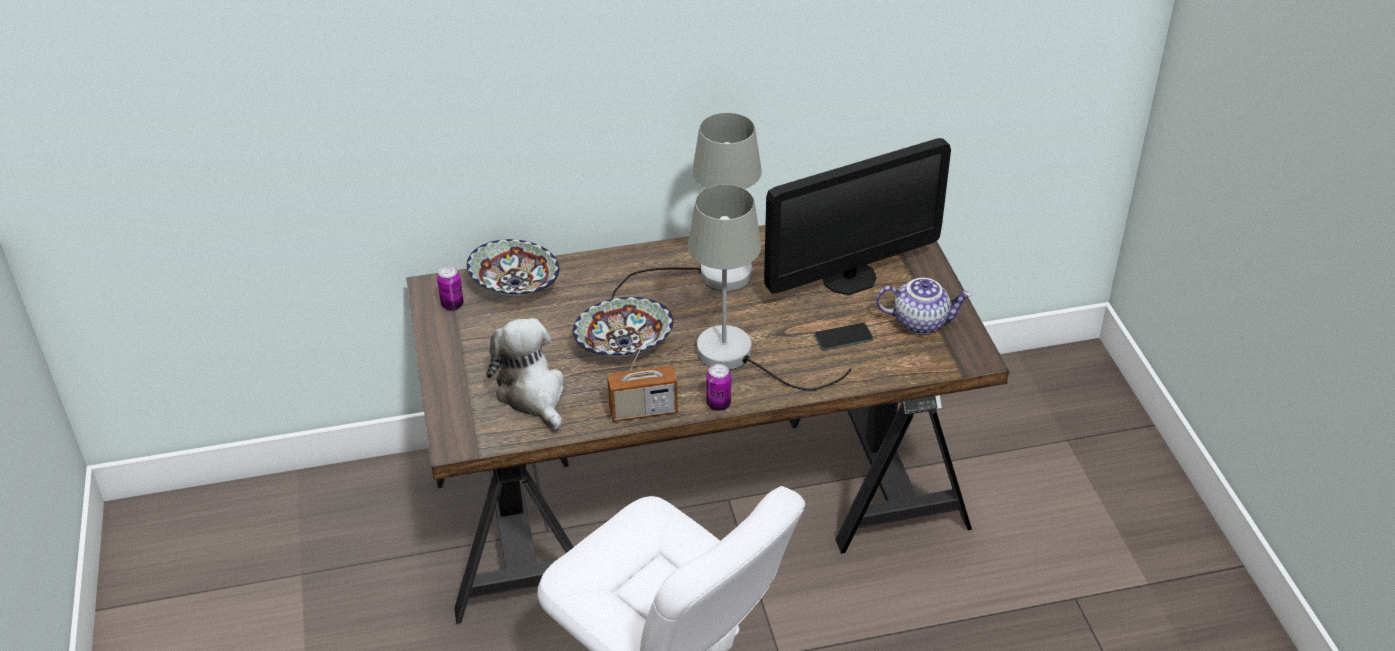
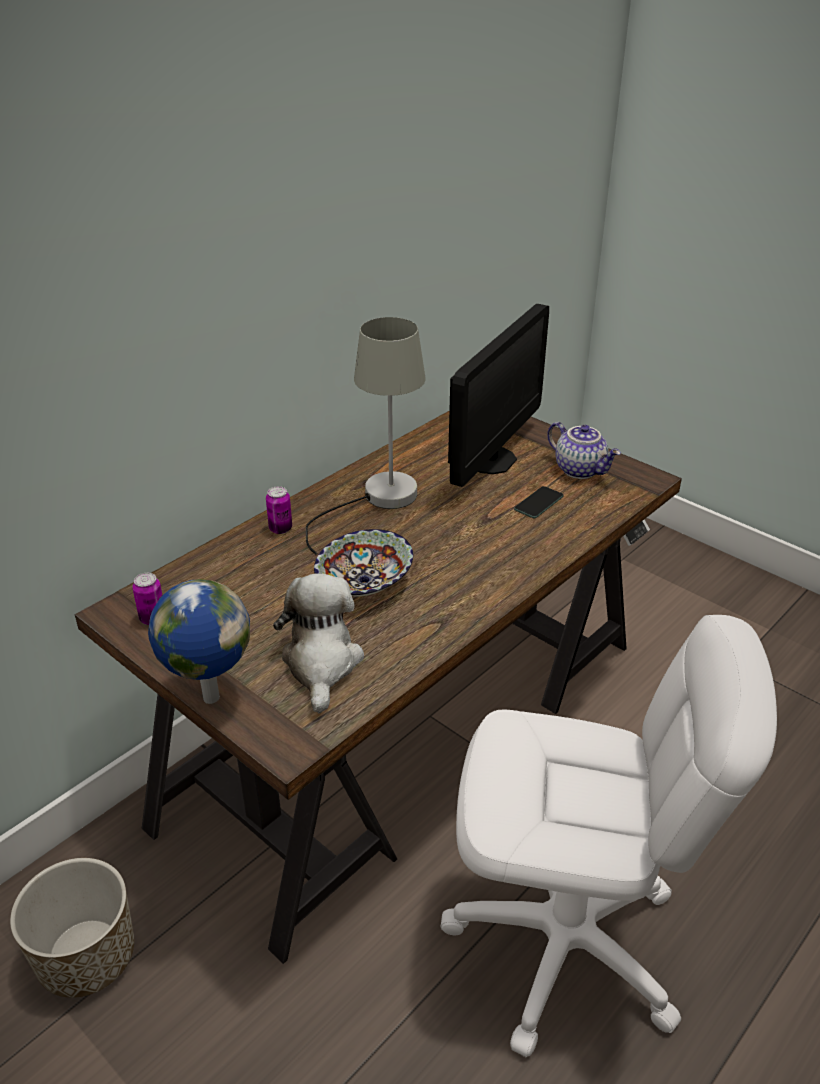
camera: 35 degrees left, 5 degrees down
(337, 546) = (87, 957): none -> planter
(437, 382) = (209, 697): none -> globe
(515, 286) = (204, 576): bowl -> none
(532, 394) = (321, 663): plush toy -> plush toy turned 60 degrees clockwise
(643, 411) = (443, 630): radio -> none
(718, 404) = (501, 595): can -> can (280, 529)
(740, 357) = (475, 551): grey table lamp -> none
(921, 321) = (581, 470): teapot -> teapot turned 75 degrees clockwise

